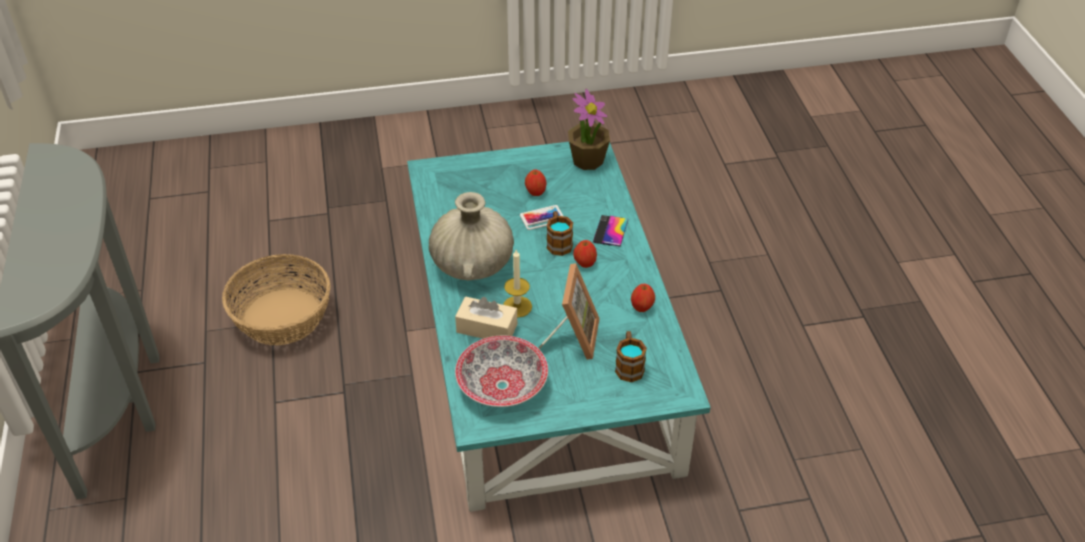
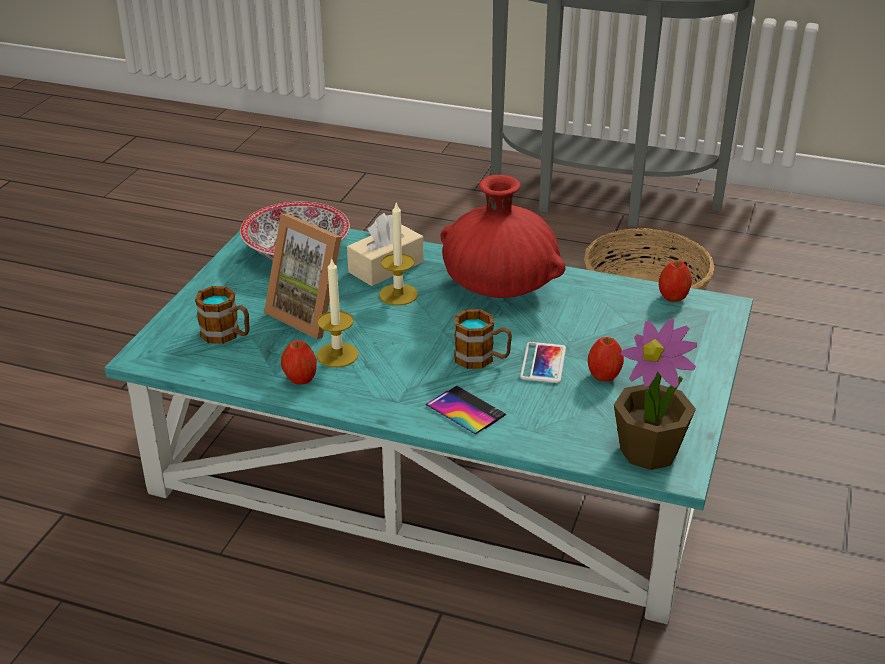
camera: 120 degrees right, 10 degrees down
(472, 264) = (499, 287): beige vase -> red vase
(585, 263) = (422, 365): apple -> apple (673, 297)
(605, 303) = (337, 355): none -> candle

